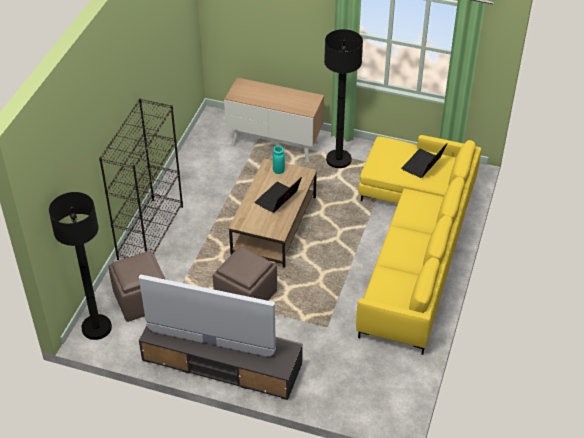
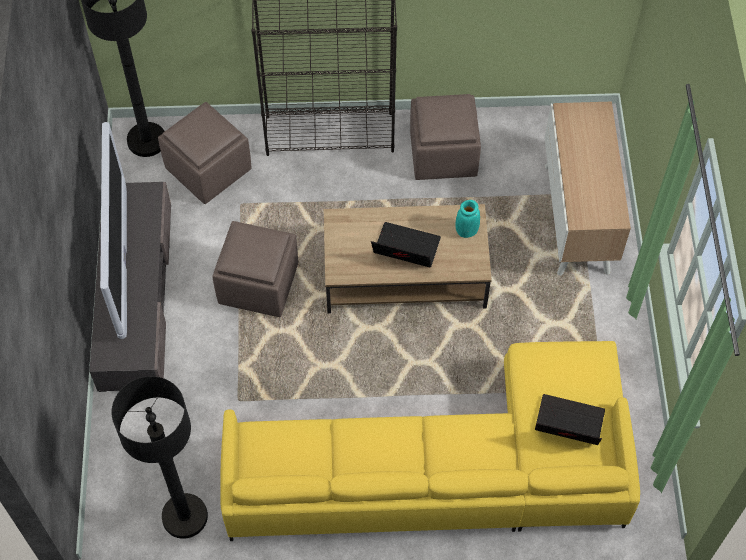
camera: 70 degrees right, 15 degrees up
(198, 185) = (444, 154): none -> brown ottoman
(338, 160) = (583, 314): black floor lamp -> black floor lamp (184, 516)

